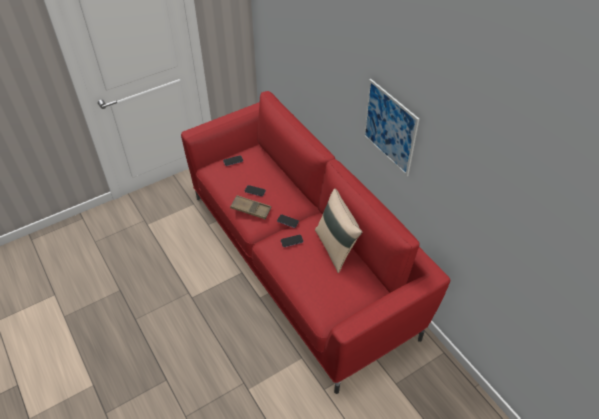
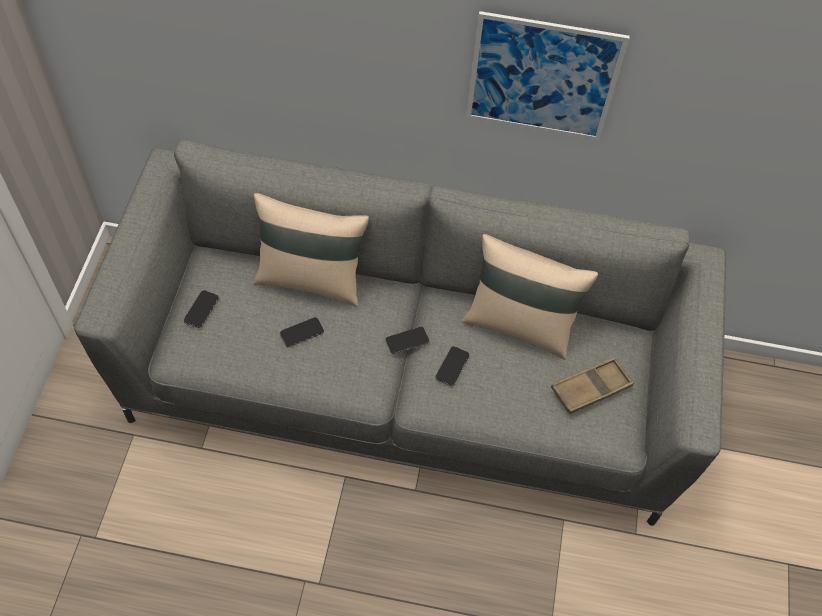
camera: 50 degrees left, 10 degrees up
(251, 209) = (332, 367): brown tray -> brown tray (590, 388)
(280, 177) = (311, 279): none -> beige pillow
(300, 261) = (406, 386): red sofa -> grey sofa

